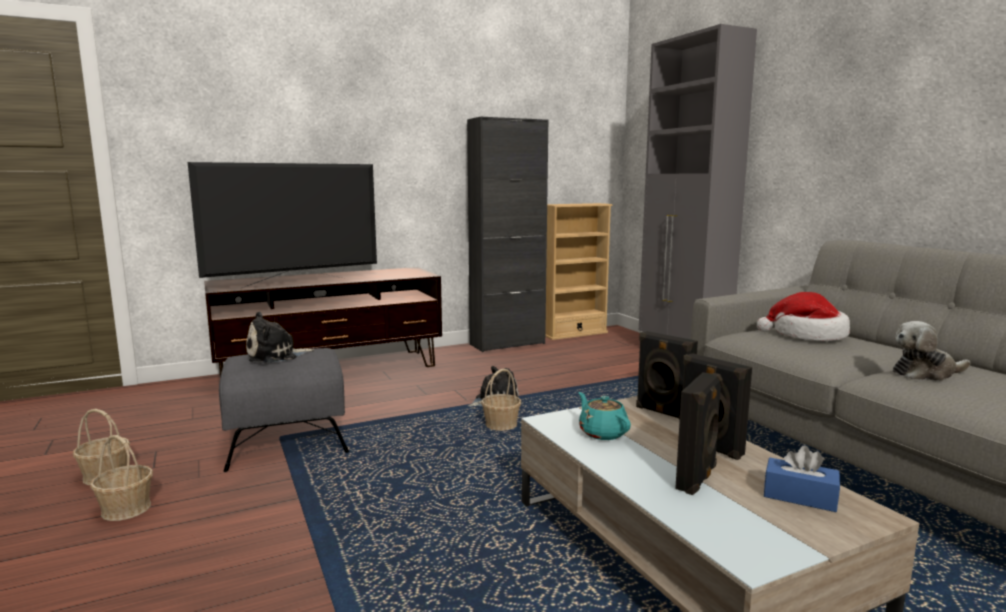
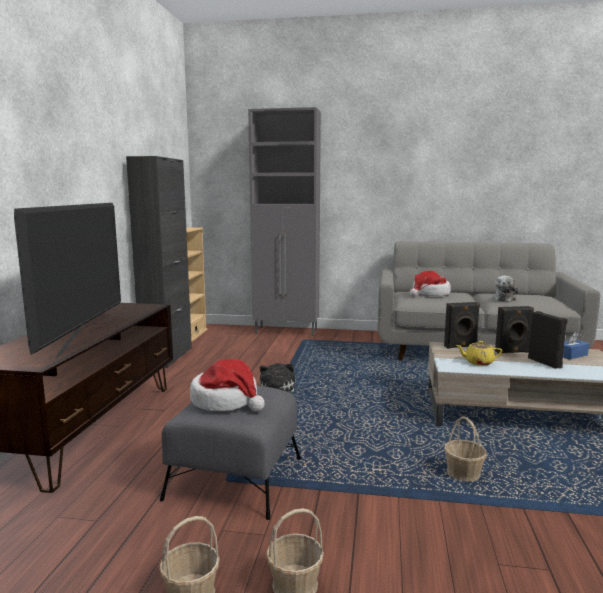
camera: 55 degrees left, 0 degrees up
(275, 356) = (226, 401): plush toy -> hat
(501, 425) = (320, 401): basket -> basket (463, 473)
(602, 433) = (478, 362): turquoise teapot -> yellow teapot

